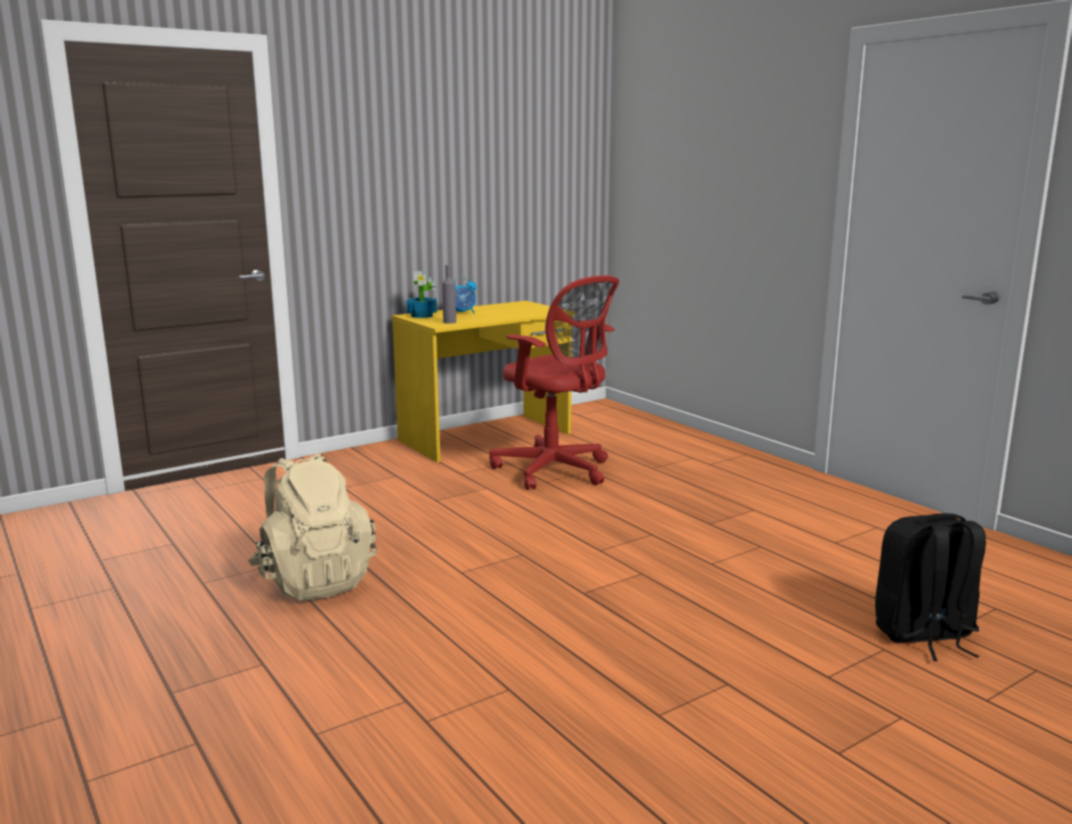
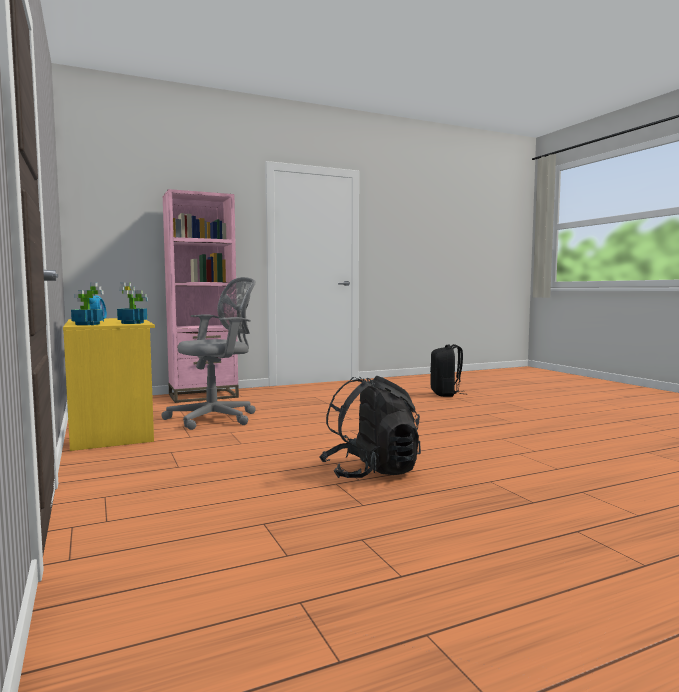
camera: 80 degrees left, 10 degrees down
(314, 581) = (371, 472): beige backpack -> black backpack
(449, 322) = (133, 323): grey bottle -> potted plant
(555, 471) = (216, 418): red office chair -> grey office chair
(689, 444) = (203, 396): none -> pink bookcase

